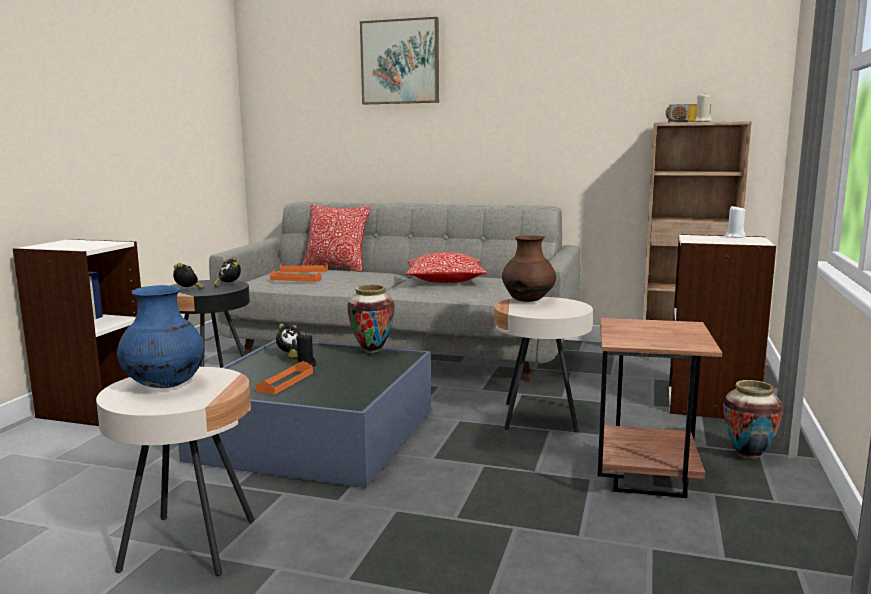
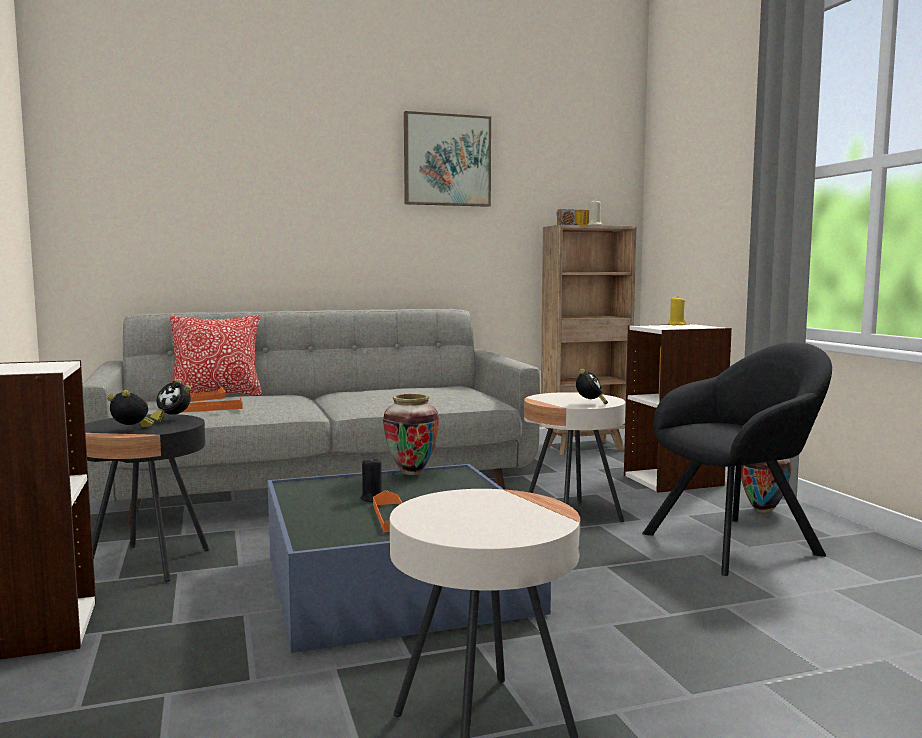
camera: 35 degrees left, 5 degrees down
(164, 386) = (466, 515): blue vase -> none
(289, 356) = (327, 493): alarm clock -> alarm clock (590, 404)
(400, 62) = (272, 145): picture -> picture (447, 160)
(445, 280) = (386, 393): pillow -> none
(528, 301) = (548, 397): brown vase -> none
(649, 479) = (738, 543): brown side table -> black armchair
(734, 237) = (676, 324): white candle -> yellow candle

